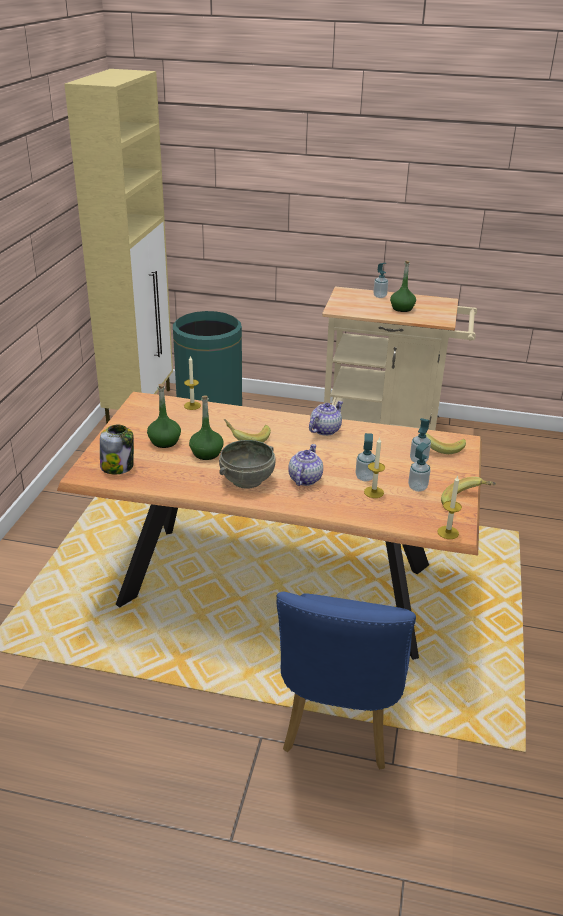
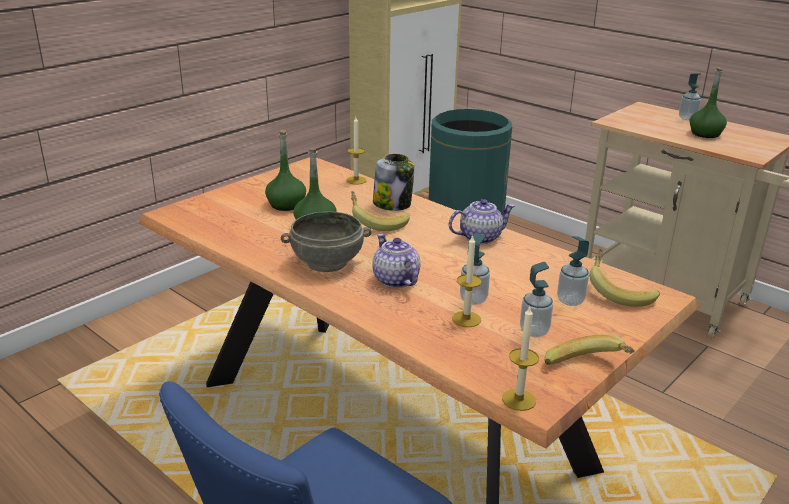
camera: 30 degrees right, 5 degrees down
(118, 466) = (211, 215): jar -> jar (393, 204)
(304, 479) = (395, 280): teapot -> teapot turned 75 degrees counterclockwise

